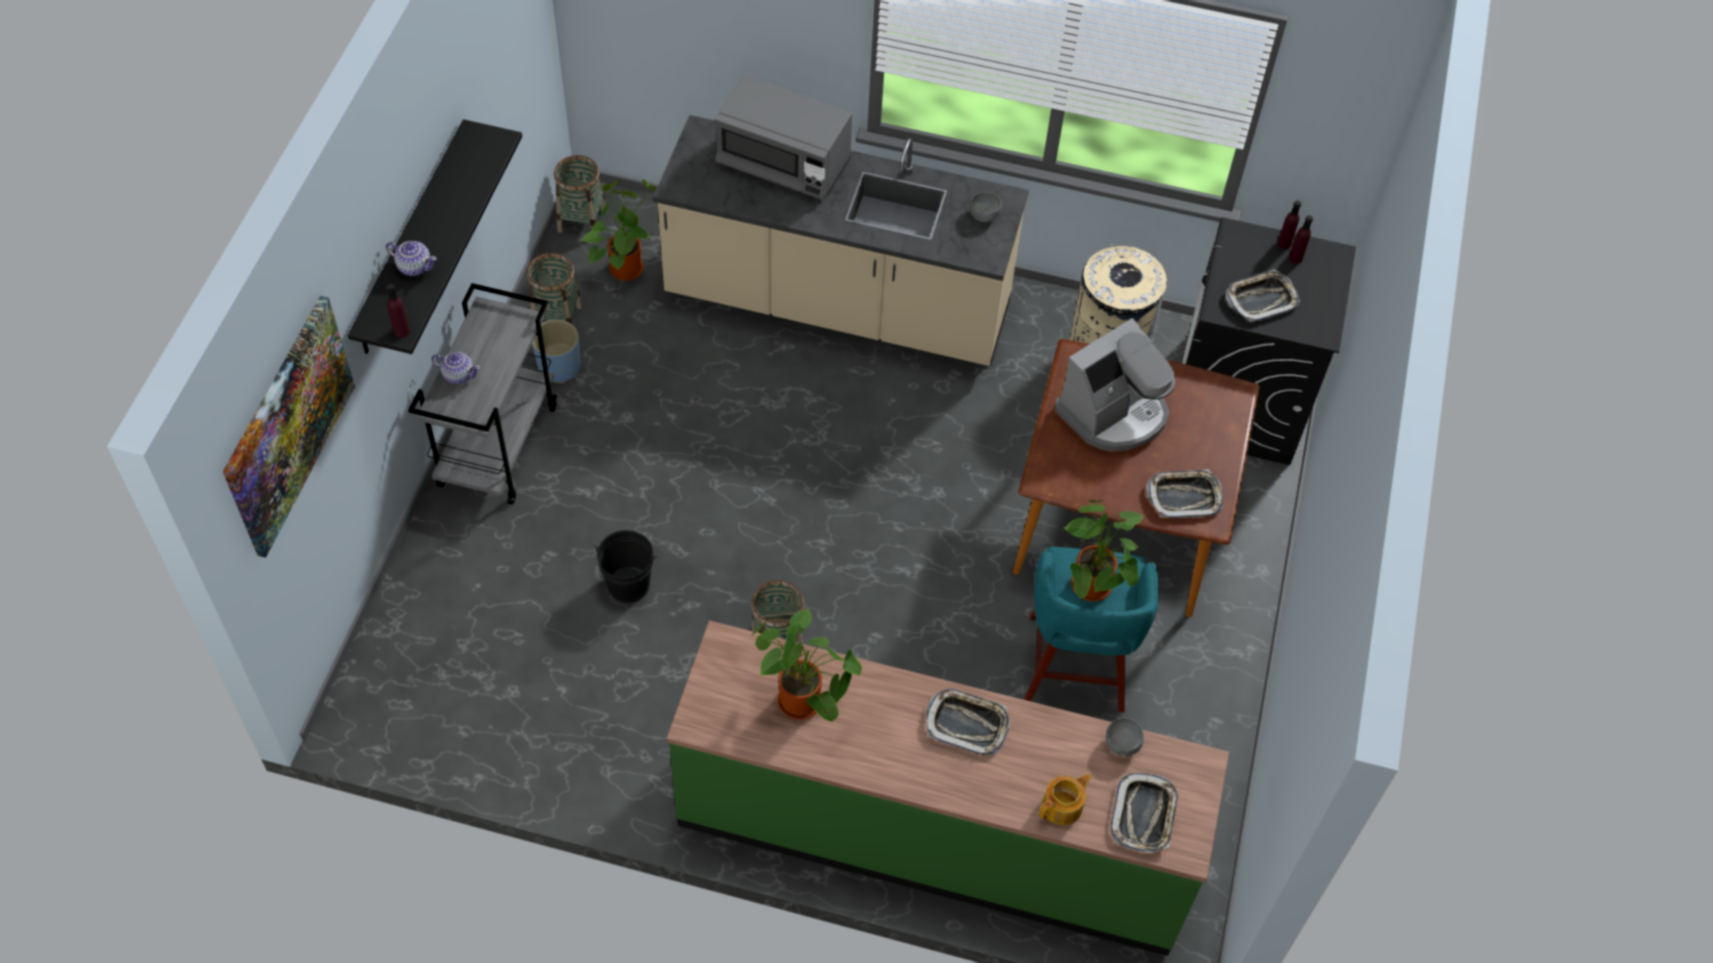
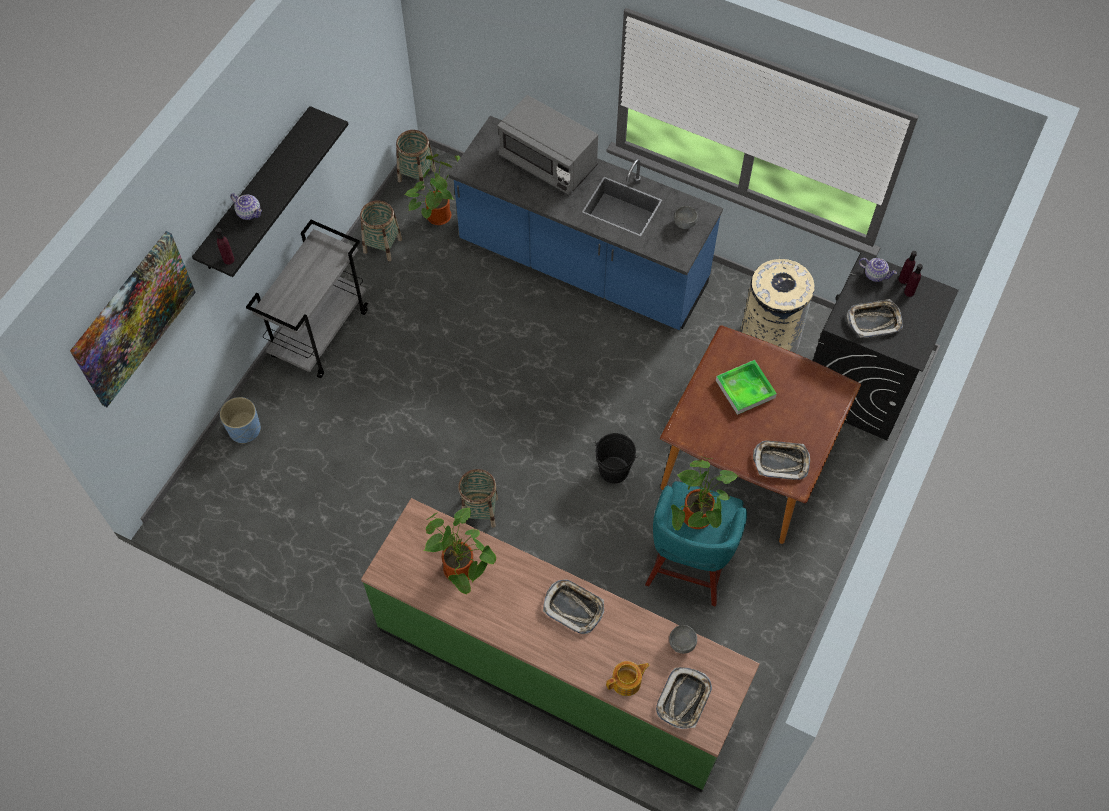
camera: 15 degrees right, 5 degrees up
(458, 374) = (287, 285): teapot -> teapot (874, 274)
(559, 366) = (376, 282): blue planter -> blue planter (245, 429)
(628, 584) = (387, 450): black bucket -> black bucket (614, 470)
(837, 305) = (582, 266): beige counter -> blue counter
(1113, 413) = (745, 389): coffee machine -> tray

